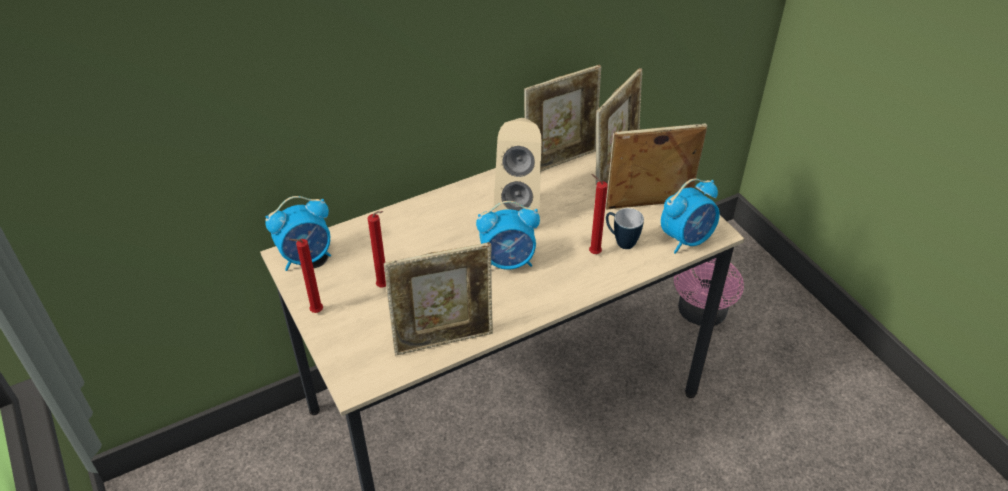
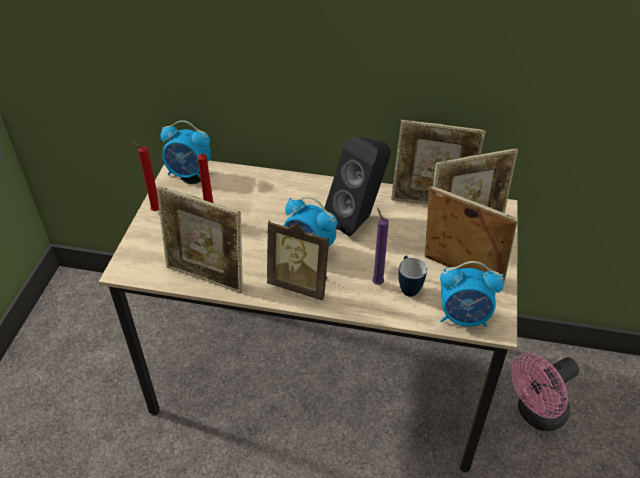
camera: 40 degrees right, 0 degrees up
(518, 209) = (358, 219): beige speaker -> black speaker
(533, 293) = (300, 283): none -> picture frame
(593, 253) = (376, 282): red candle -> purple candle

